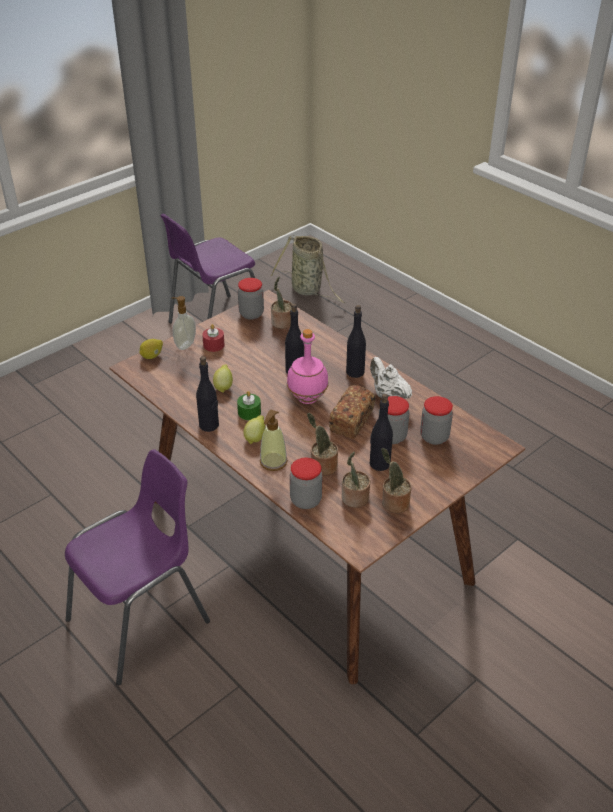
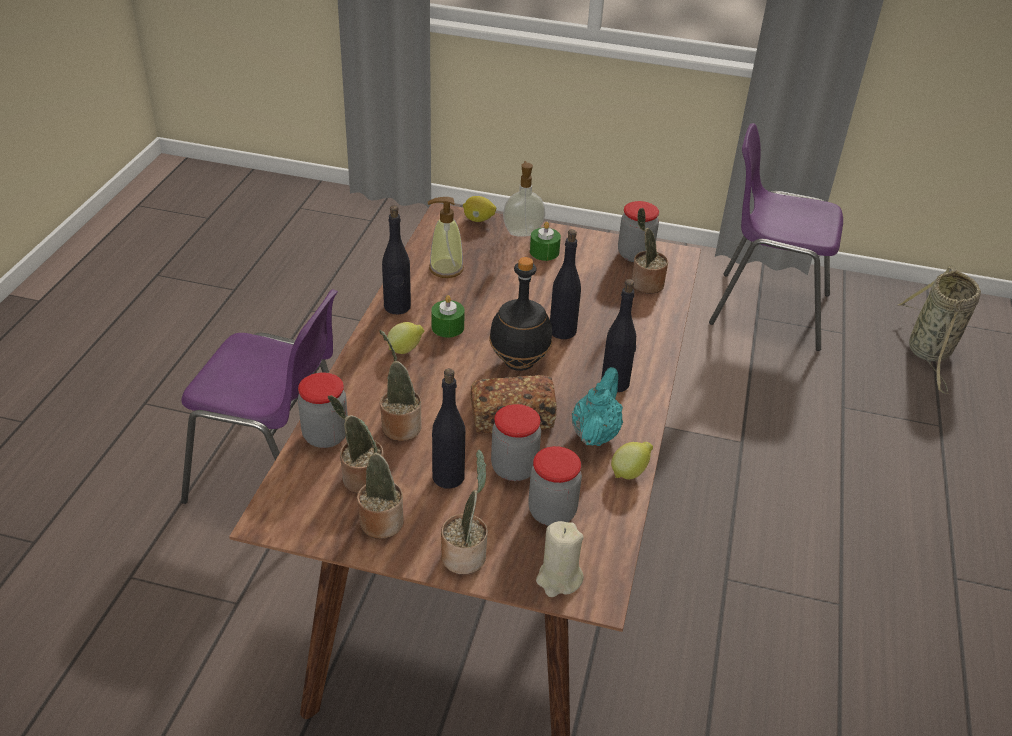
camera: 55 degrees right, 0 degrees up
(213, 345) = (544, 252): red candle -> green candle
(223, 387) = (475, 289): lemon -> lemon (630, 472)
(273, 462) = (374, 381): soap dispenser -> soap dispenser (446, 269)
(308, 398) = (519, 363): pink bottle -> black bottle
(388, 396) = (595, 433): white teapot -> turquoise teapot
(442, 480) = (465, 554): none -> potted plant
(481, 455) = (558, 579): none -> beige candle

